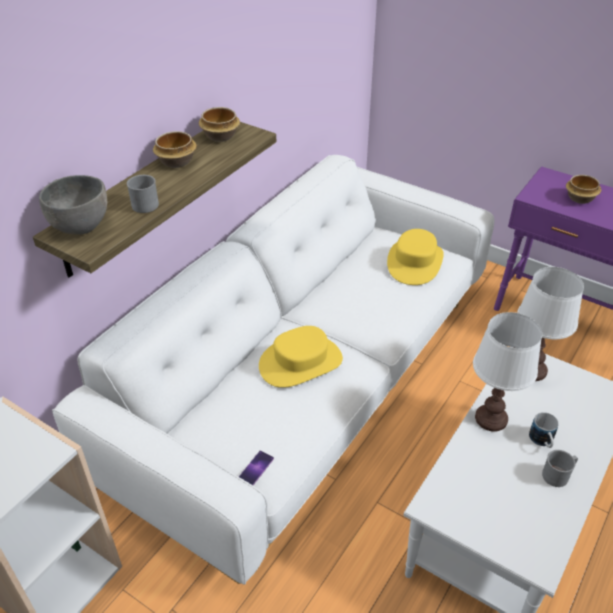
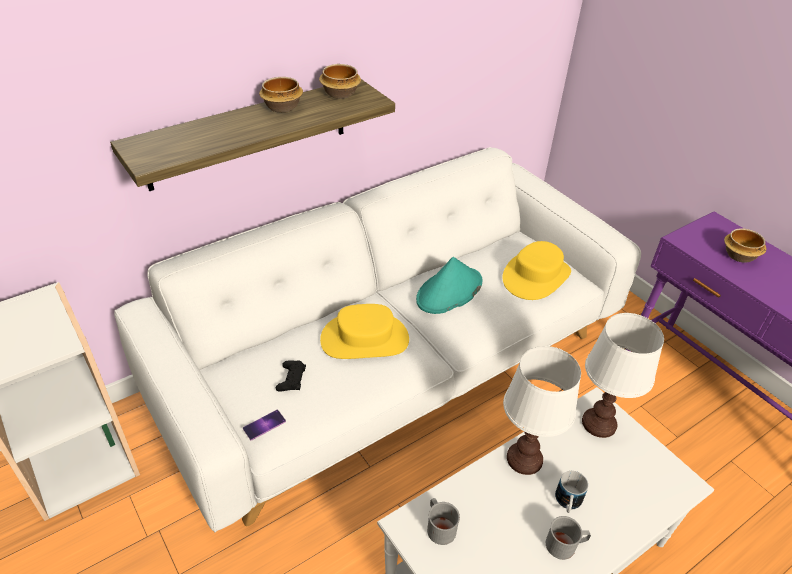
camera: 20 degrees right, 0 degrees up
(81, 226) = (155, 143): grey bowl -> none
(142, 203) = (222, 136): grey mug -> grey mug (439, 526)
(255, 419) = (291, 379): none -> black game controller
(349, 297) = (449, 291): none -> turquoise hat

